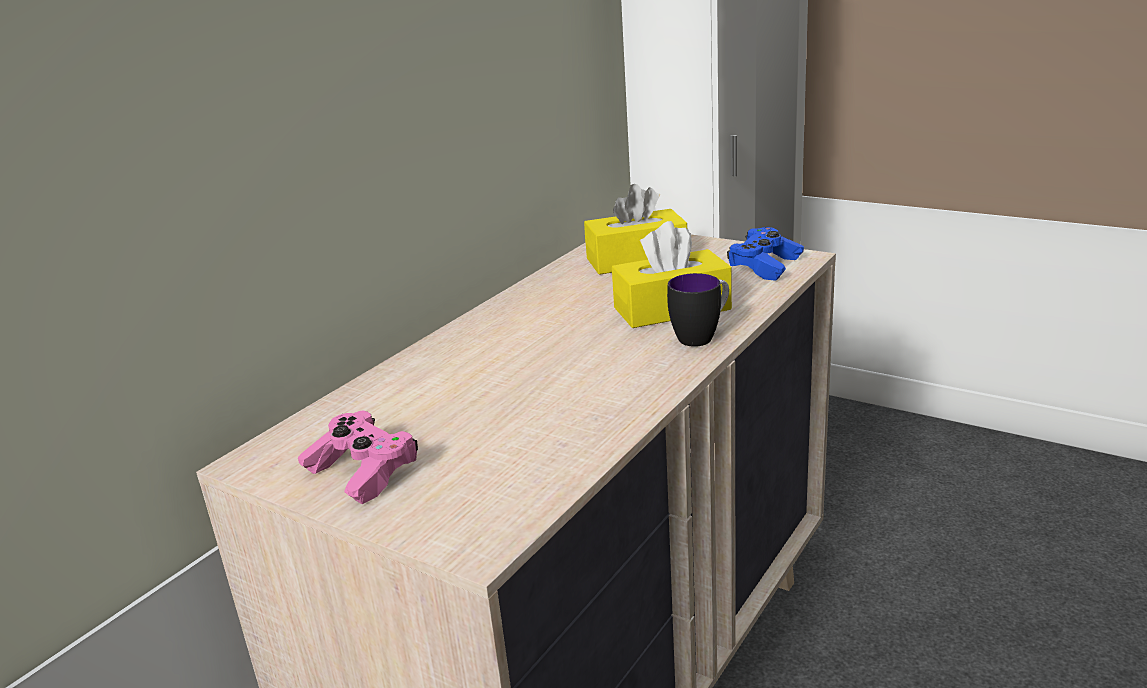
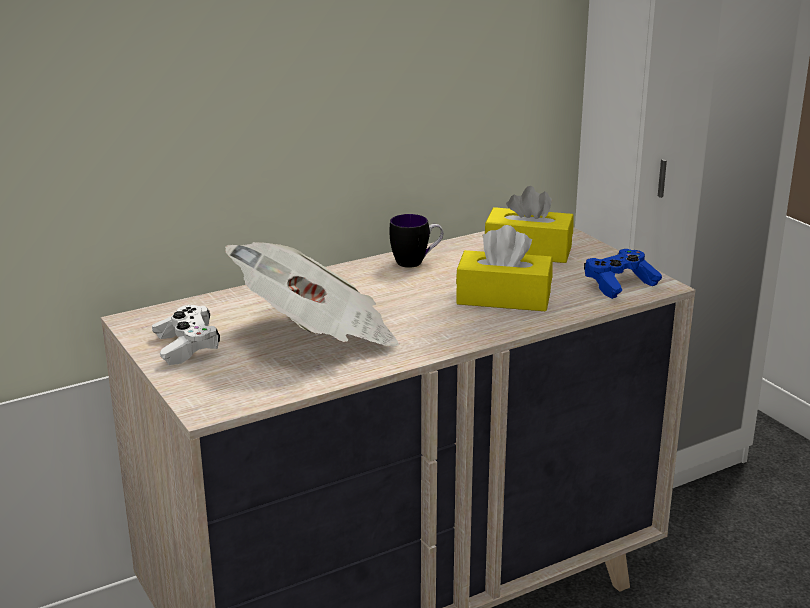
camera: 25 degrees right, 0 degrees up
(362, 472) = (186, 347): pink game controller -> white game controller
(517, 406) = (317, 335): none -> newspaper
(702, 336) = (498, 325): mug -> mug (416, 262)

